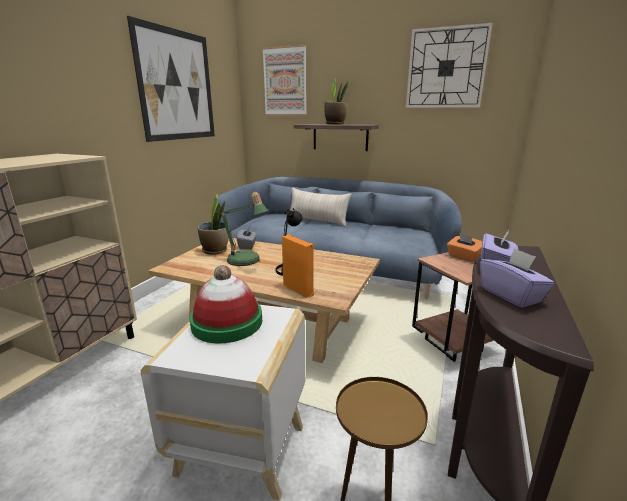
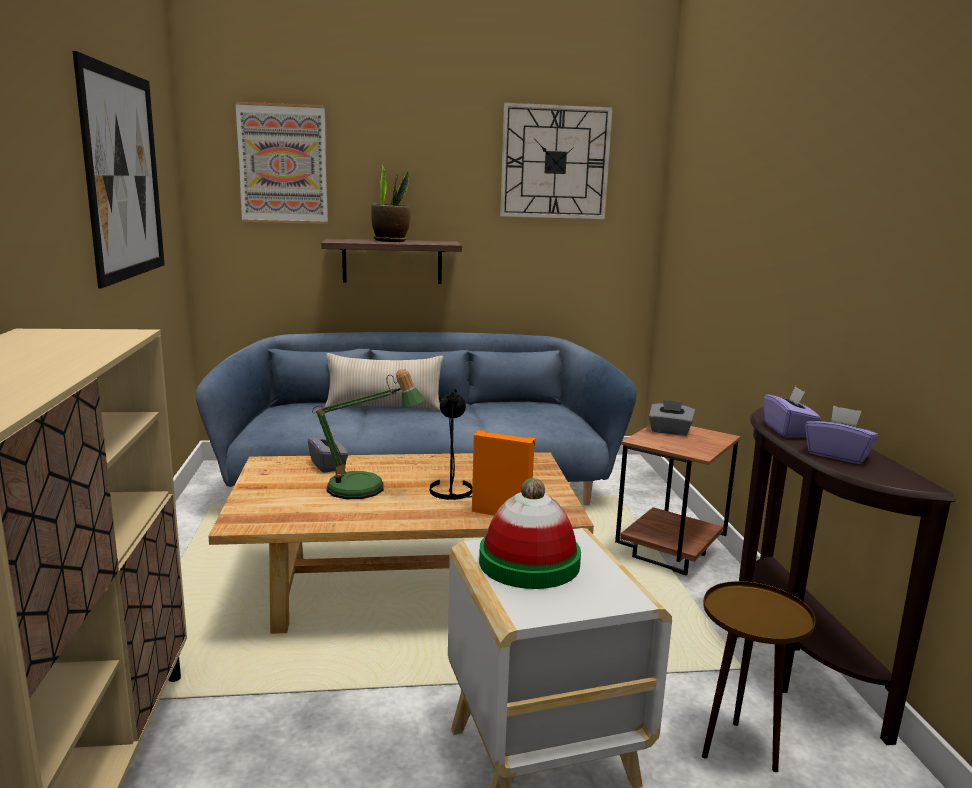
camera: 30 degrees left, 5 degrees down
(215, 250) = (283, 482): potted plant -> none
(463, 257) = (670, 431): orange tissue box -> grey tissue box

